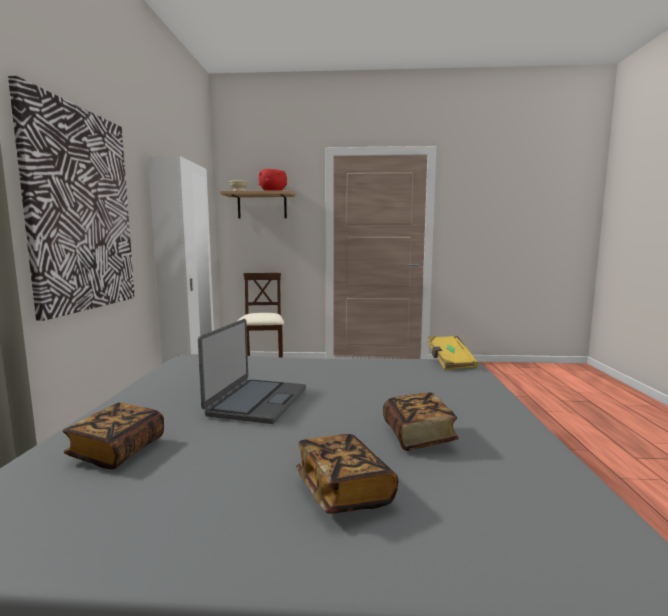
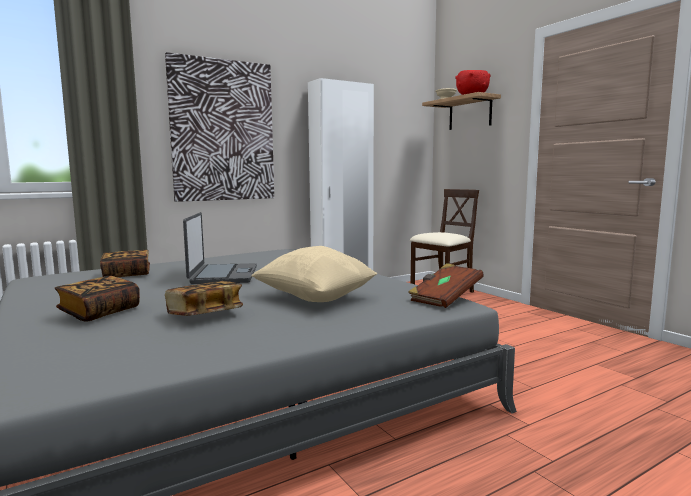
camera: 55 degrees right, 0 degrees up
(256, 401) = (223, 275): laptop -> laptop turned 75 degrees counterclockwise
(401, 390) = (315, 298): none -> beige pillow
(449, 362) = (444, 299): yellow book -> brown book

